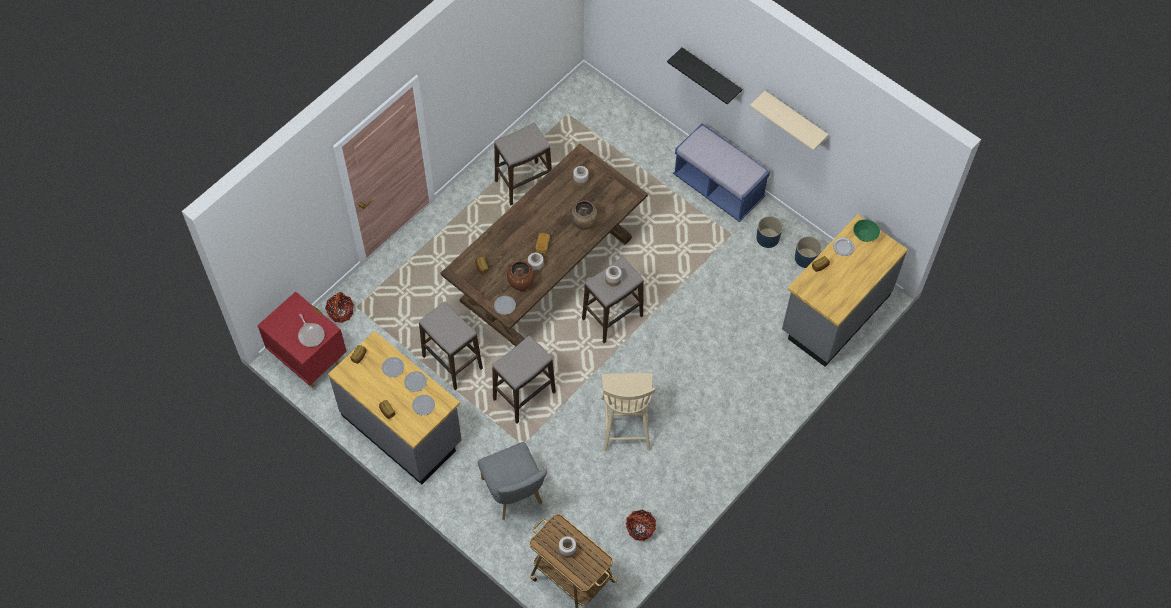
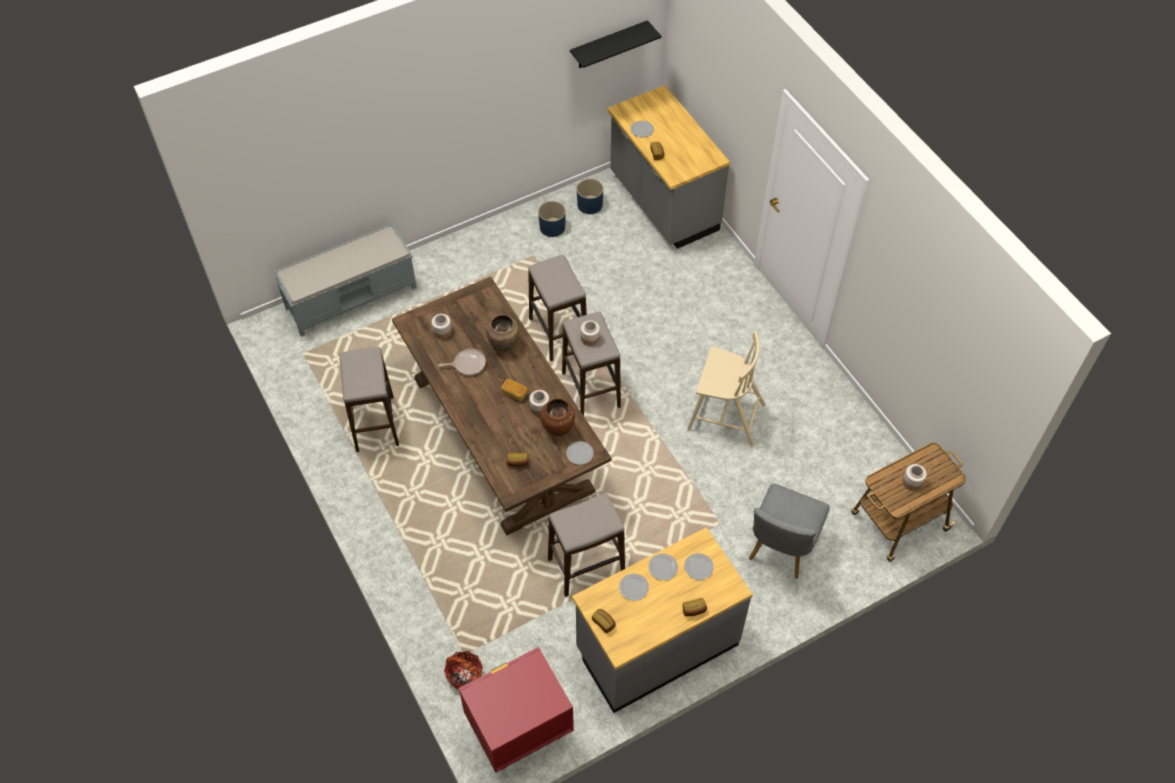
camera: 70 degrees left, 5 degrees down
(311, 335) = (533, 685): frying pan -> frying pan (468, 364)
(514, 495) = (780, 549): grey chair -> grey chair turned 120 degrees clockwise
(524, 396) = (658, 503): stool -> stool (558, 333)
(633, 124) = (352, 296): none -> grey bench
(640, 528) = (855, 441): basket -> none
(711, 75) = (399, 146): black shelf -> black shelf (608, 45)
(718, 188) = (472, 248): blue bench -> none
(795, 119) = (507, 86): beige shelf -> none
(865, 235) = (634, 109): green bowl -> none

